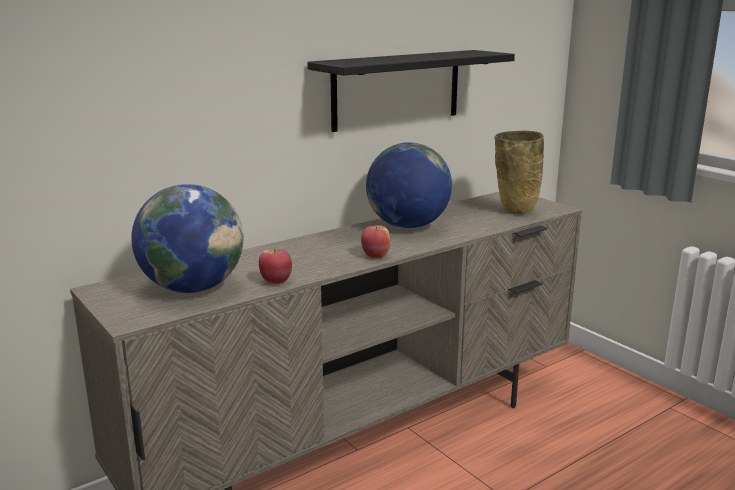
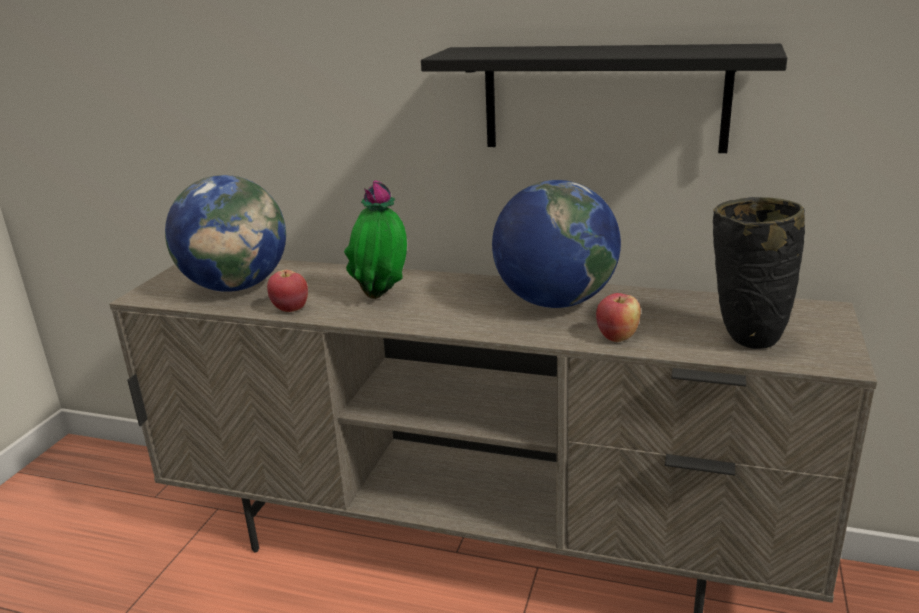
camera: 55 degrees right, 5 degrees up
(314, 256) = (382, 297): none -> potted plant
(375, 256) = (426, 322): apple -> apple (617, 337)
(514, 211) = (746, 338): beige vase -> black vase

